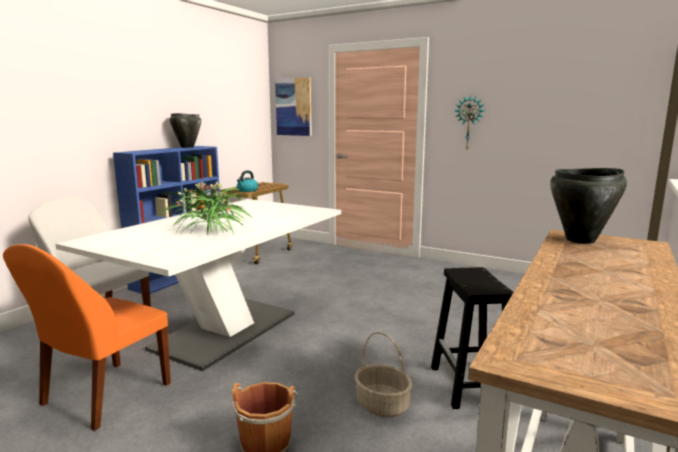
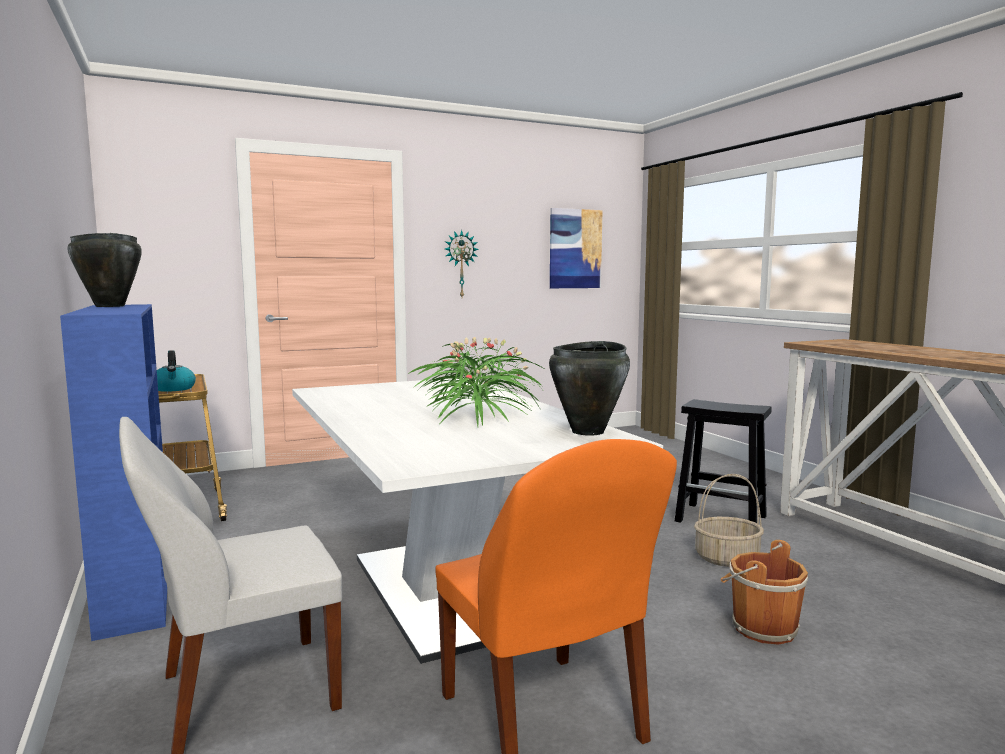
camera: 55 degrees left, 5 degrees down
(293, 107) = (162, 237): picture -> picture (575, 249)
(581, 240) = (828, 343): black cooking pot -> black cooking pot (588, 431)

